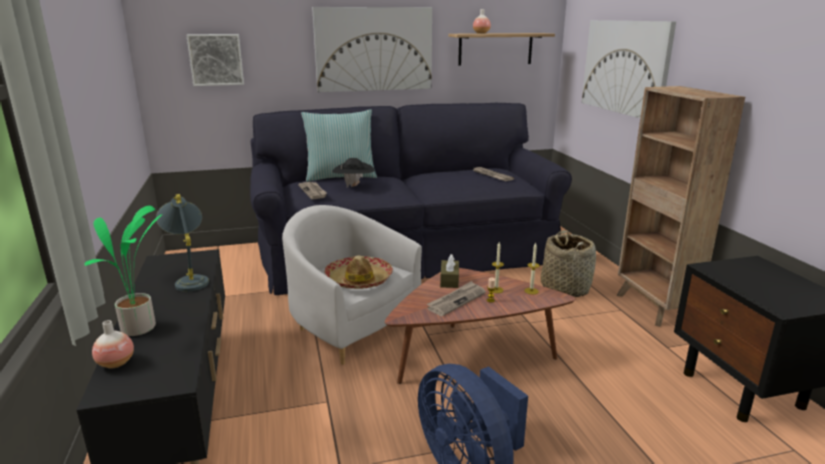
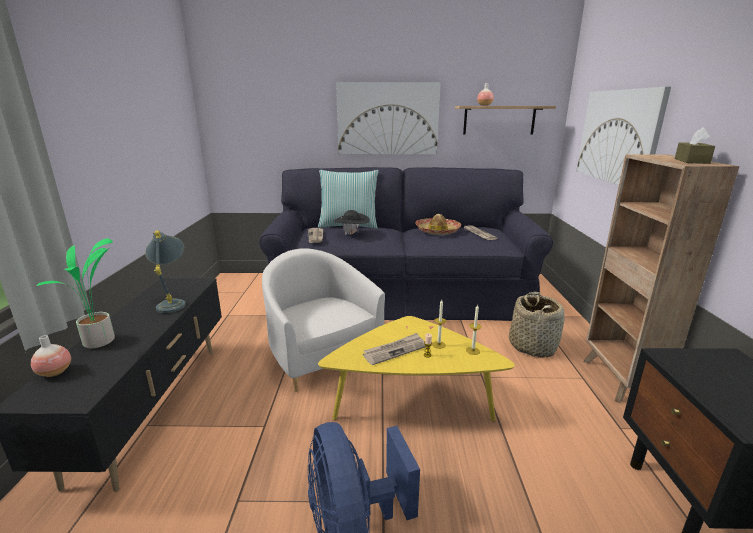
camera: 15 degrees right, 0 degrees up
(216, 59) = (259, 125): picture -> none
(358, 280) = (323, 318): hat -> hat (437, 231)
(449, 280) = (400, 329): brown tissue box -> brown tissue box (691, 161)
(470, 354) = (411, 401): brown coffee table -> yellow coffee table

